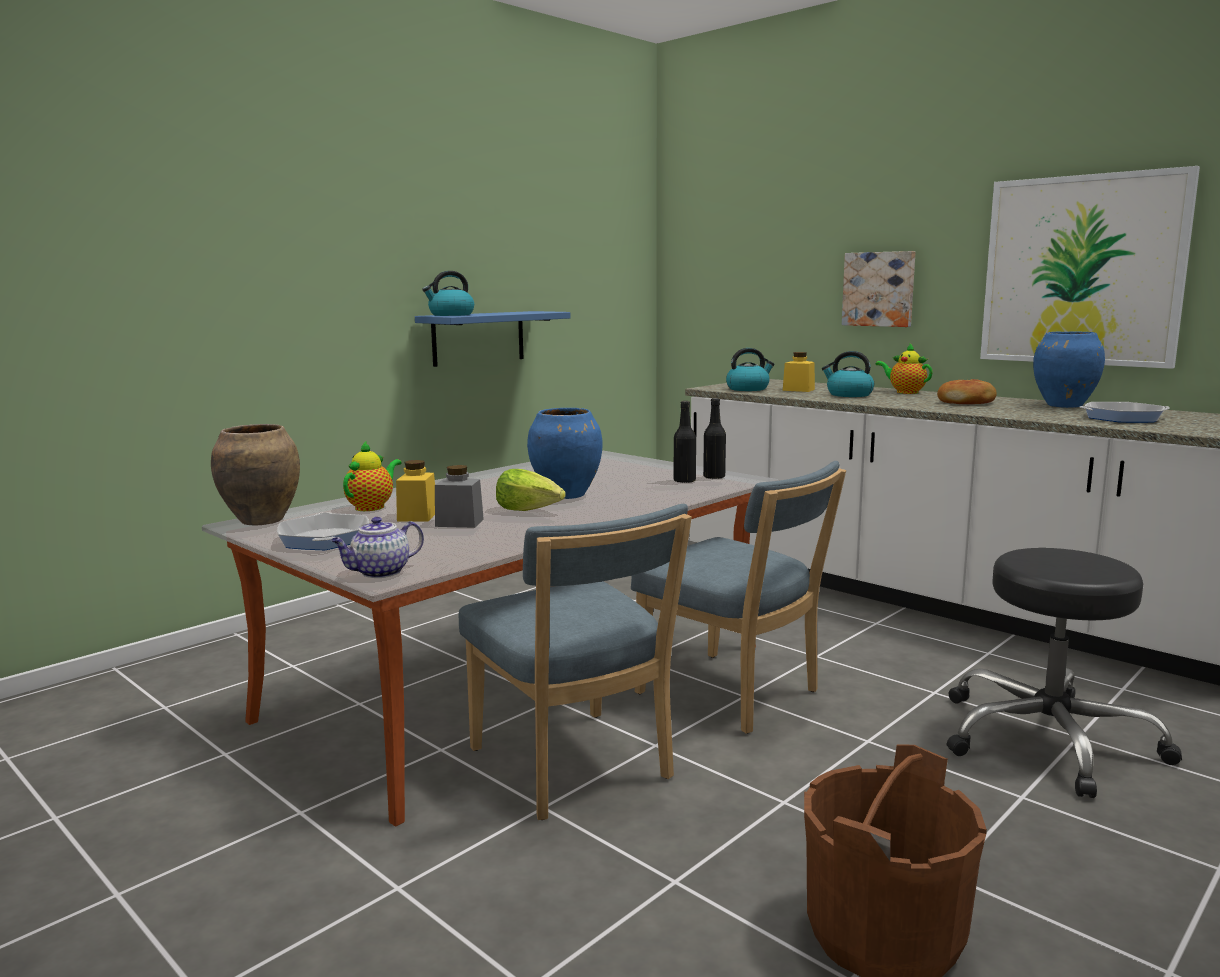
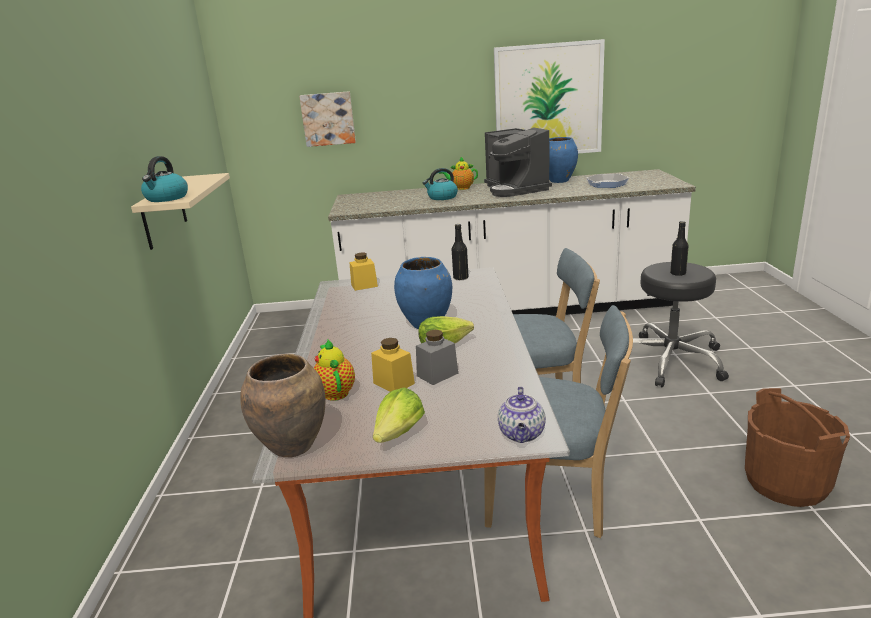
camera: 45 degrees left, 10 degrees up
(325, 539) = (399, 433): frying pan -> lettuce
(478, 338) = (164, 212): blue shelf -> beige shelf
(684, 481) = (455, 287): black bottle -> black bottle (678, 273)
(748, 389) = (370, 206): kettle -> none
(798, 390) = (401, 200): yellow jar -> yellow jar (364, 285)
(879, 289) = (422, 121): picture -> picture (328, 119)
(967, 402) = (515, 189): bread -> coffee machine

